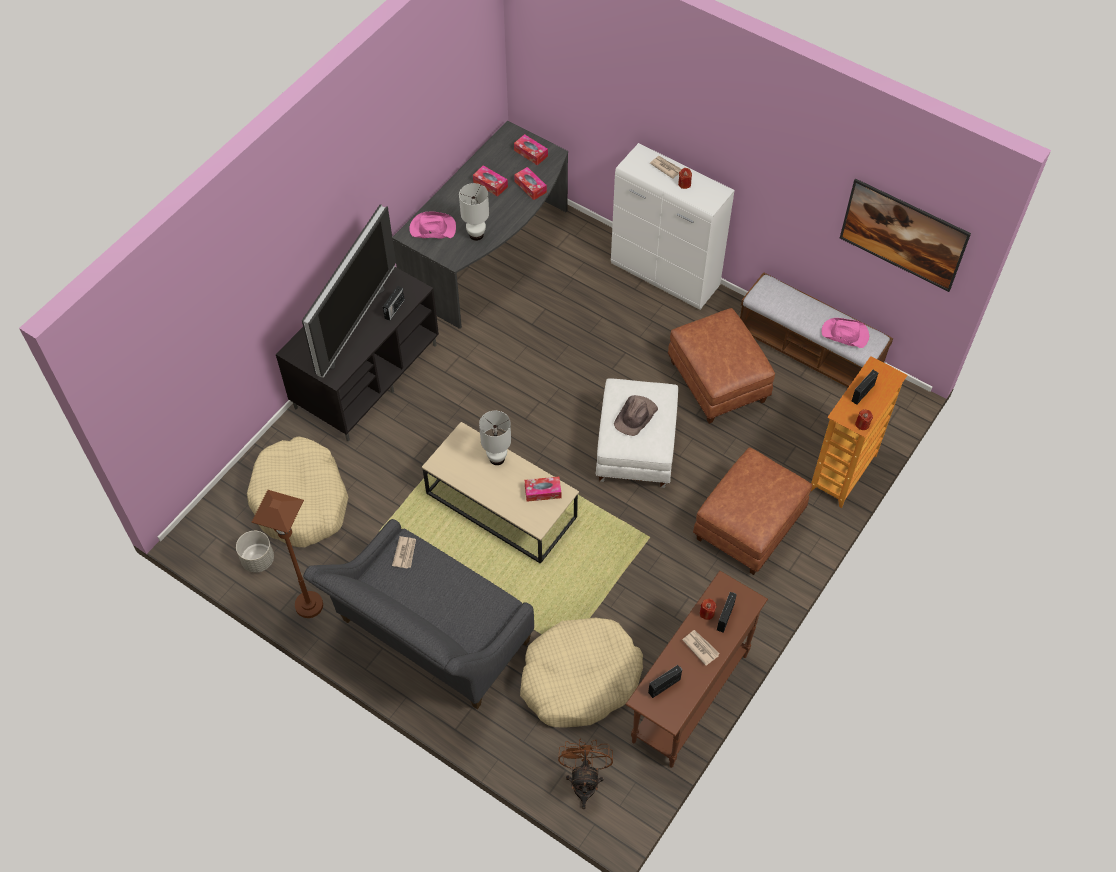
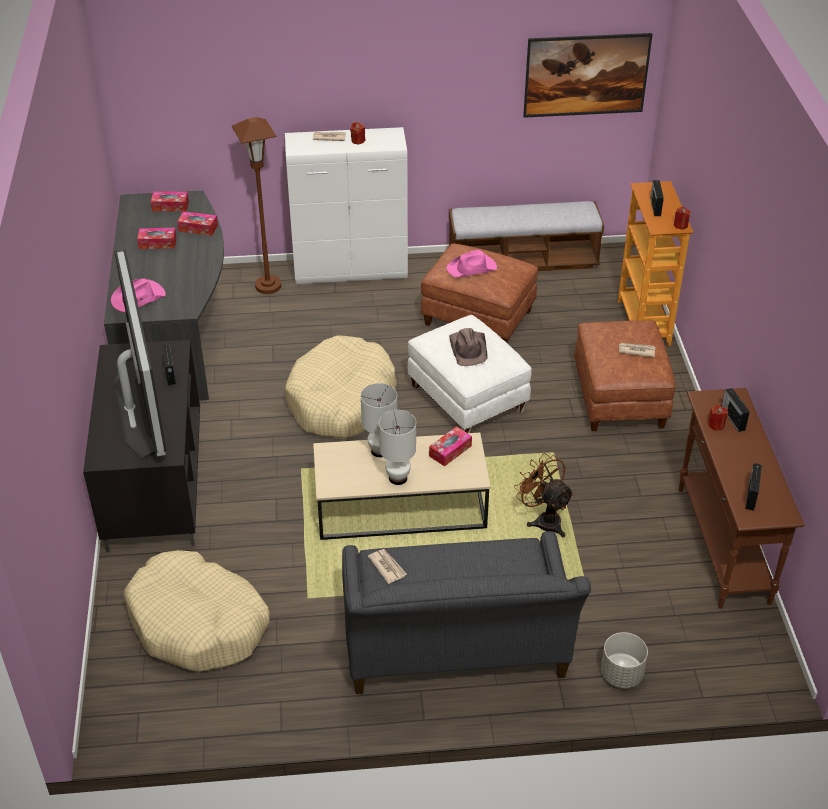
camera: 40 degrees left, 15 degrees down
(258, 560) = (208, 702): grey planter -> grey planter (621, 675)
(309, 605) = (306, 705): brown floor lamp -> brown floor lamp (268, 286)
(476, 235) = (187, 283): white table lamp -> white table lamp (398, 478)
(579, 679) = (622, 592): beige dog bed -> beige dog bed (341, 400)
(584, 781) = (719, 666): brown fan -> brown fan (544, 519)
(700, 647) = (742, 451): newspaper -> newspaper (636, 350)
(845, 334) = (561, 214): pink hat -> pink hat (472, 268)

